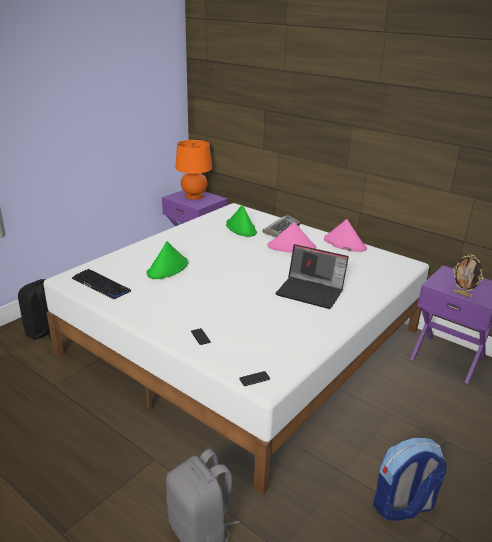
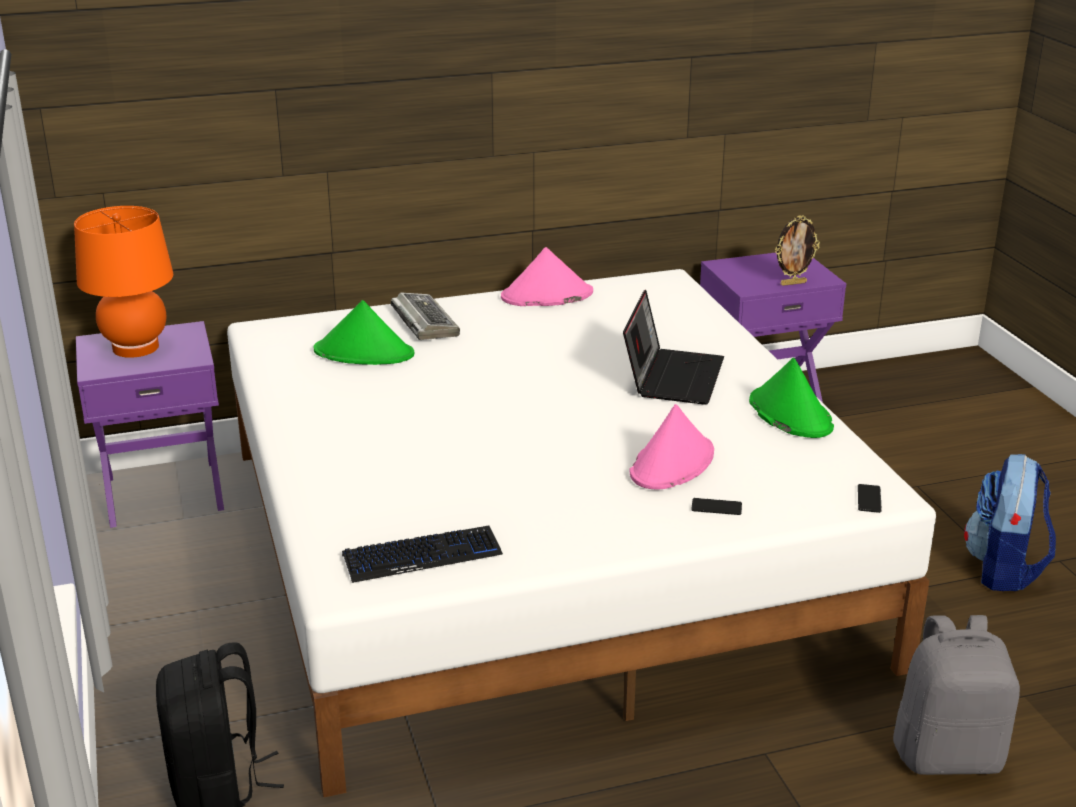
camera: 55 degrees left, 0 degrees up
(168, 268) = (439, 469): green hat -> green hat (789, 414)
(291, 247) = (503, 338): pink hat -> pink hat (672, 463)
(311, 292) = (672, 376): laptop -> laptop turned 45 degrees counterclockwise

